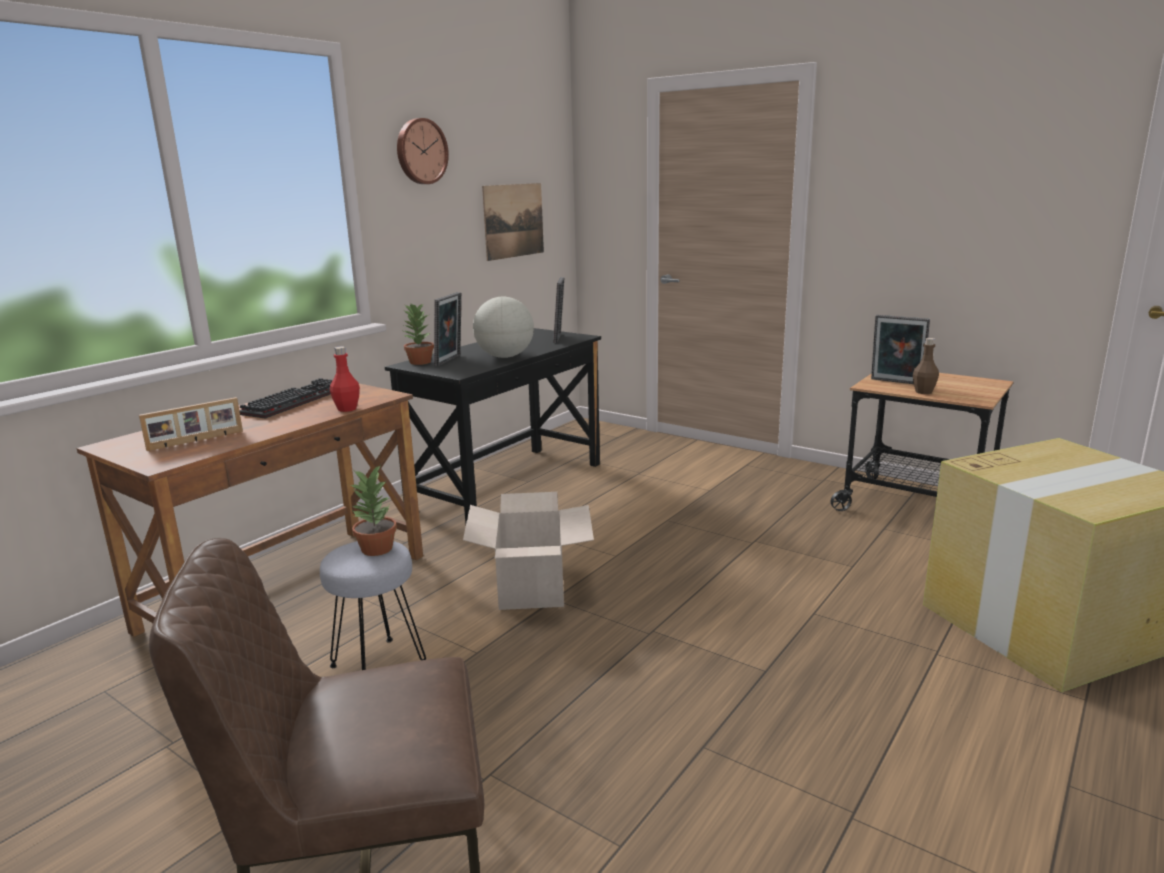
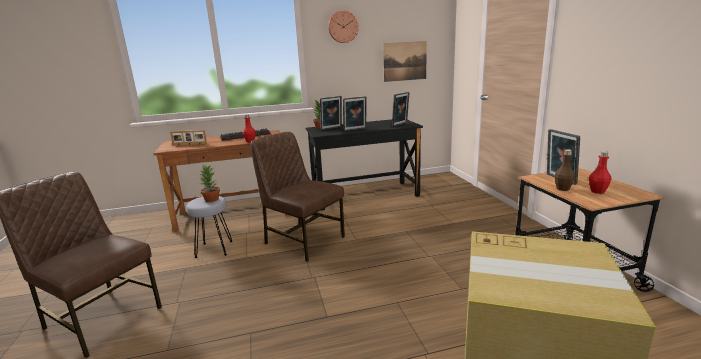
camera: 40 degrees right, 0 degrees up
(505, 356) = (355, 129): globe -> picture frame
(530, 587) = (303, 240): cardboard box -> brown chair
(957, 388) = (597, 191): none -> red bottle

